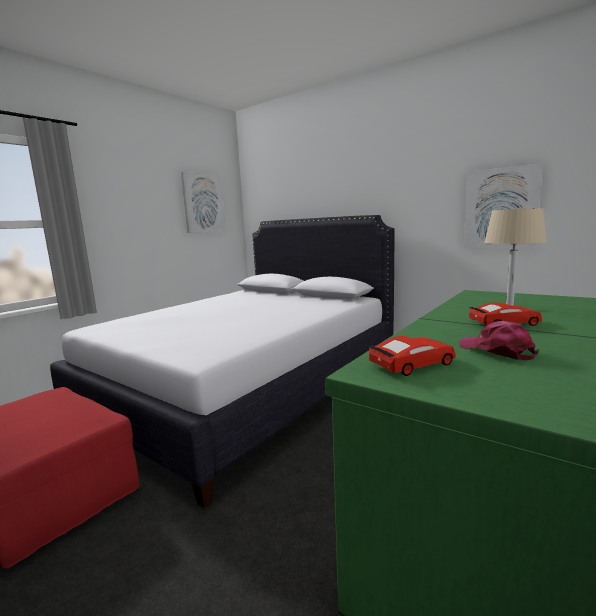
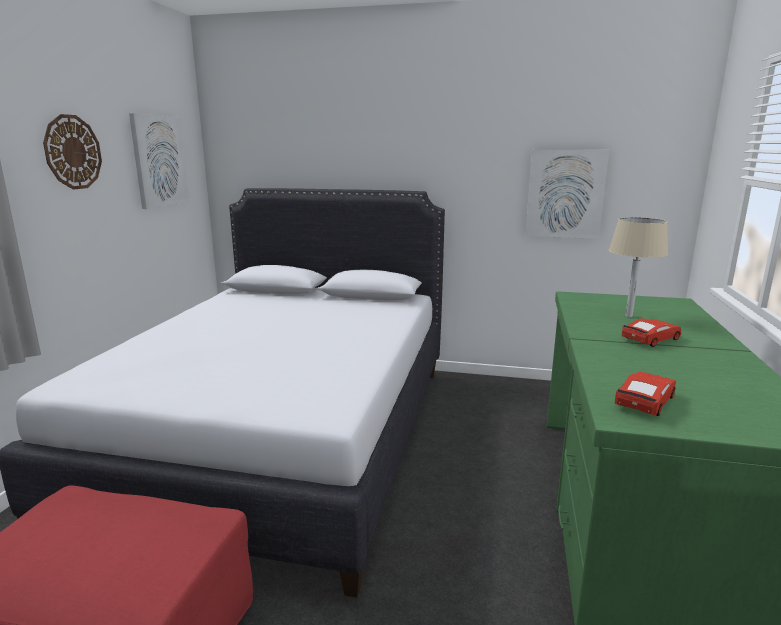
camera: 25 degrees left, 5 degrees up
(136, 194) = (73, 152): none -> wall clock
(496, 351) = (686, 375): pink cap -> none

